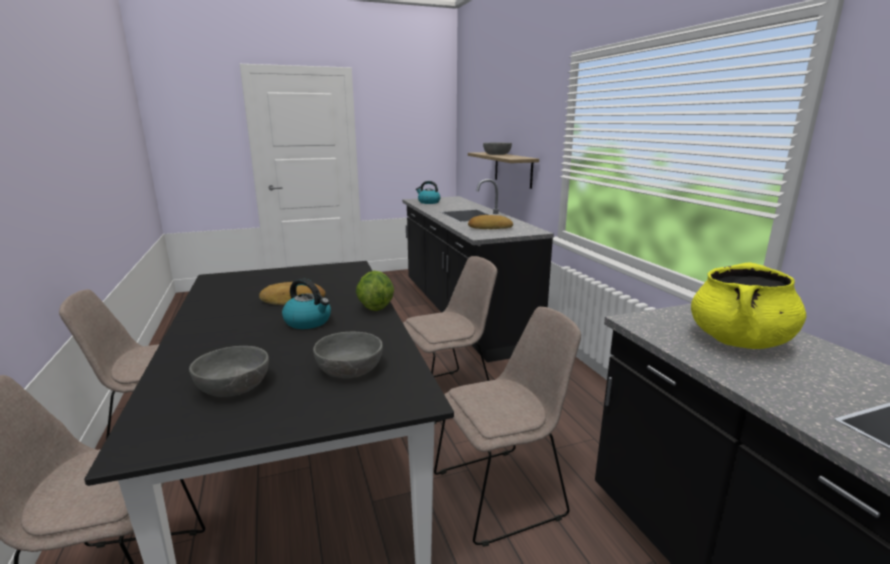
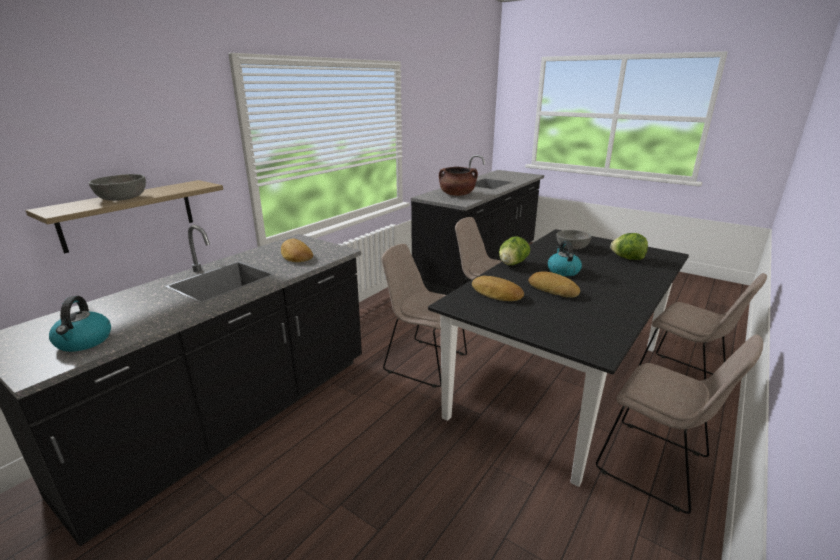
camera: 125 degrees left, 5 degrees up
(233, 386) = (627, 258): grey bowl -> lettuce
(336, 280) = (496, 293): none -> bread
(739, 341) = (457, 194): yellow cooking pot -> brown cooking pot

